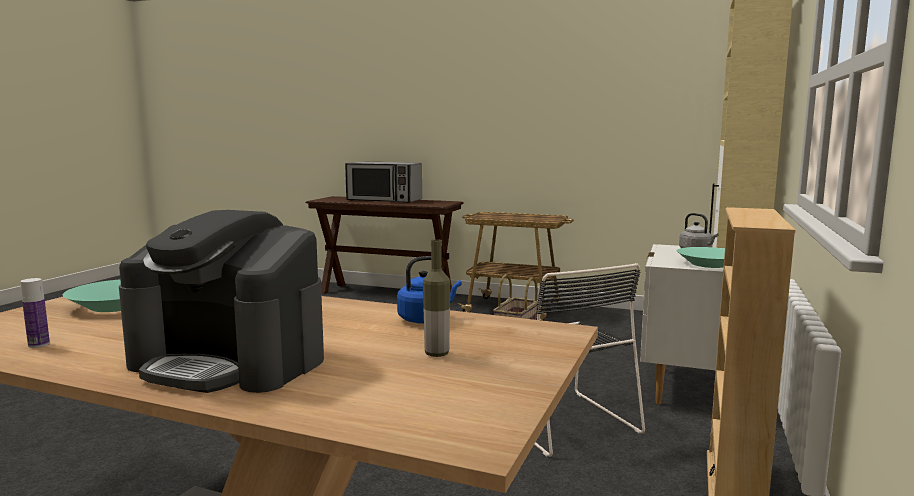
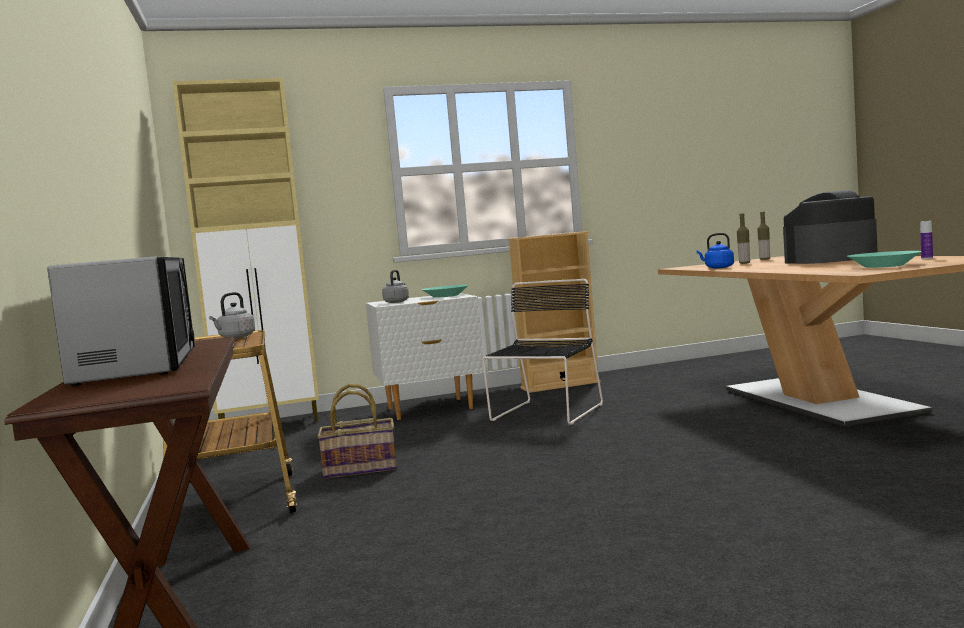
camera: 125 degrees left, 5 degrees down
(230, 361) = (831, 259): coffee machine -> coffee machine turned 90 degrees counterclockwise
(459, 400) = (764, 259): none -> bottle
(526, 218) = (235, 337): none -> grey kettle

